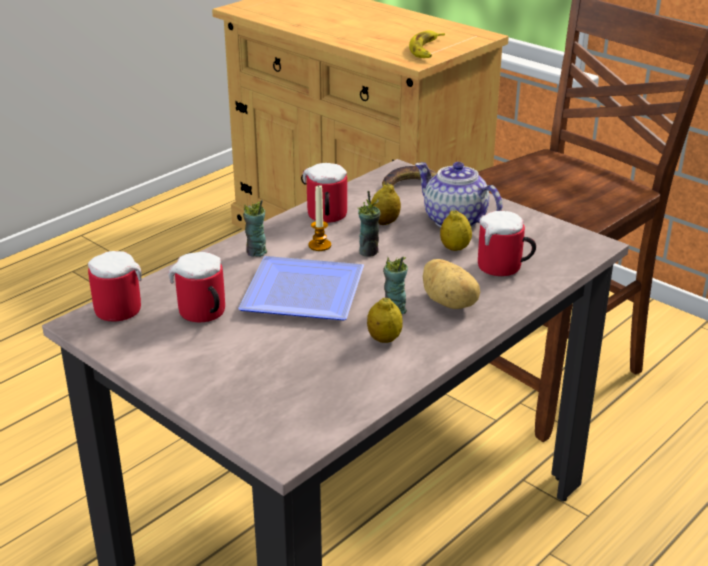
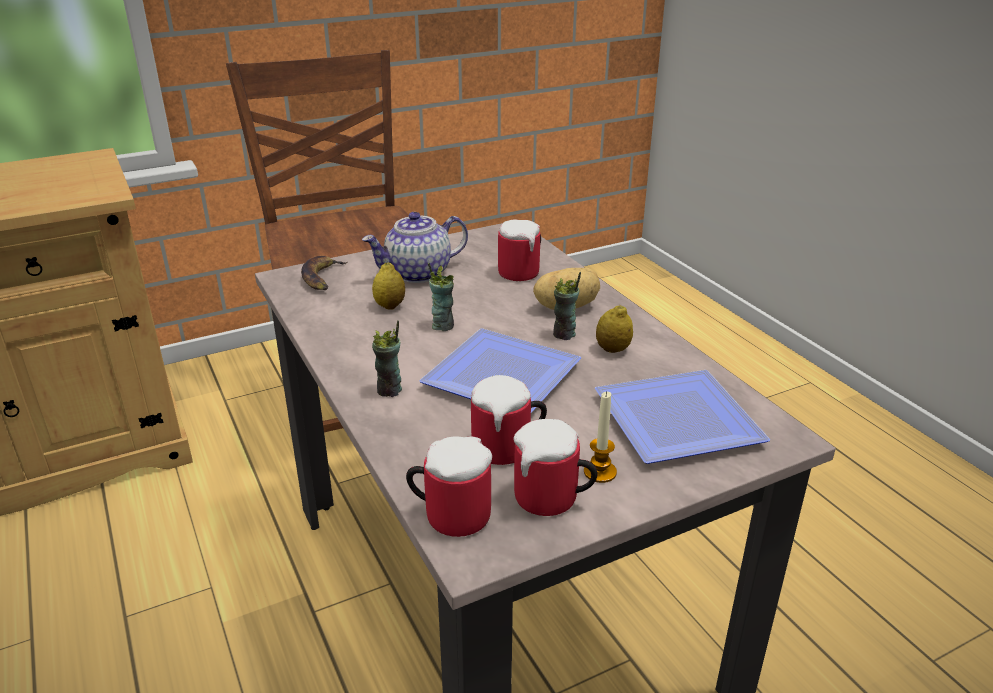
camera: 70 degrees left, 0 degrees up
(282, 384) = (671, 419): none -> plate
(319, 245) = (407, 349): candle -> candle (600, 472)
(325, 217) = (347, 335): mug -> mug (553, 501)
(426, 50) = (83, 184): banana -> none
(455, 248) = (471, 284): lemon -> none

